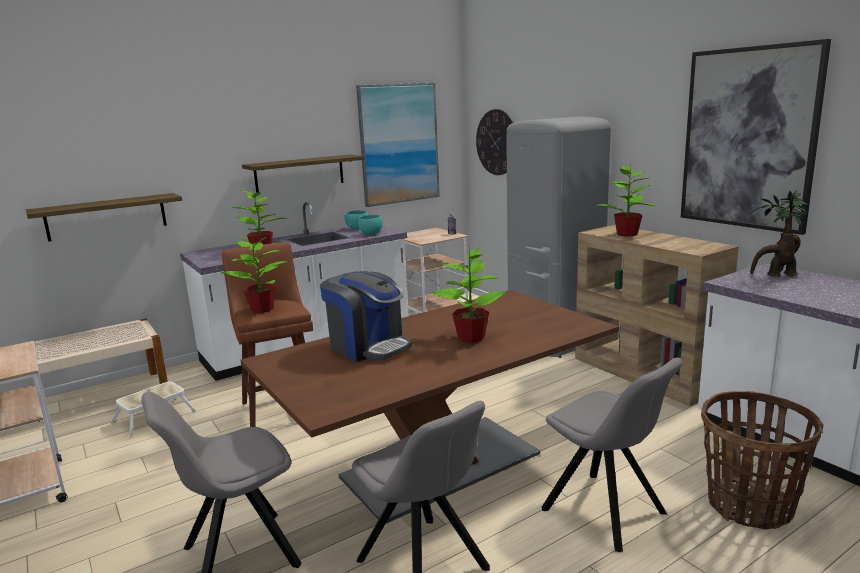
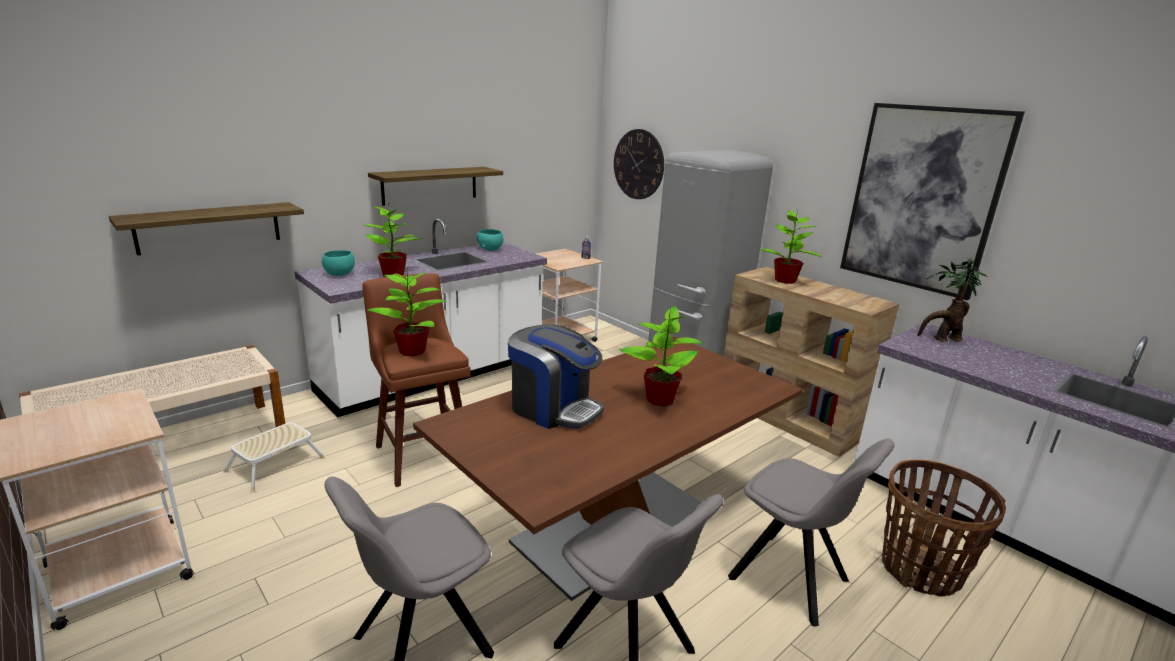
camera: 10 degrees left, 5 degrees up
(371, 234) = (508, 258): turquoise bowl -> turquoise bowl (339, 274)
(399, 144) = (535, 157): picture -> none

